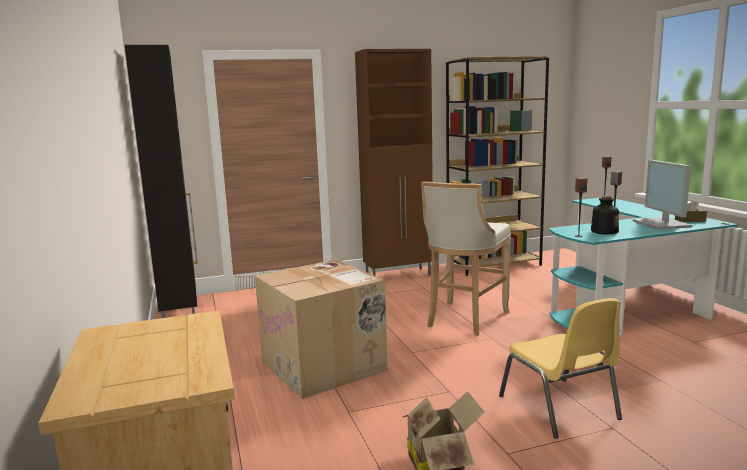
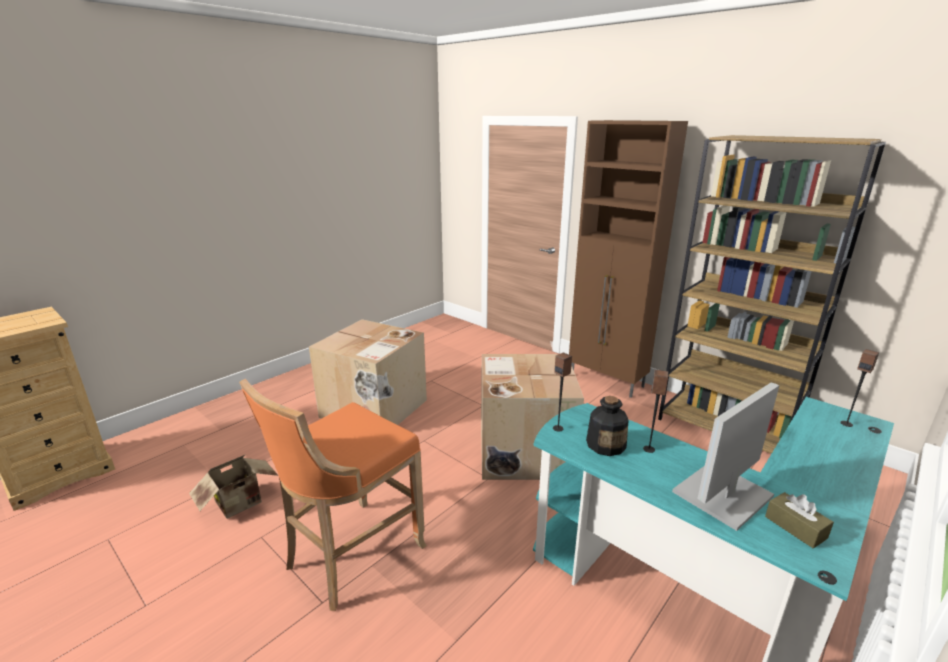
camera: 60 degrees right, 10 degrees up
(180, 312) = (429, 327): black cabinet -> none
(464, 319) = (523, 450): beige stool -> cardboard box
(559, 408) = (350, 556): yellow chair -> orange stool

